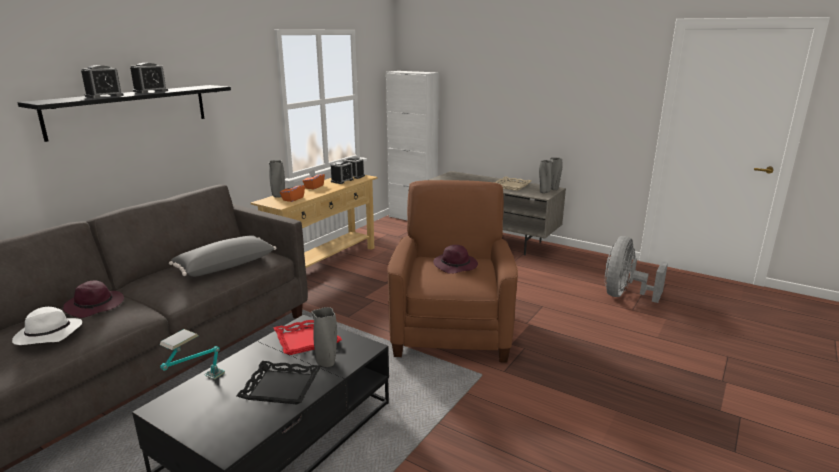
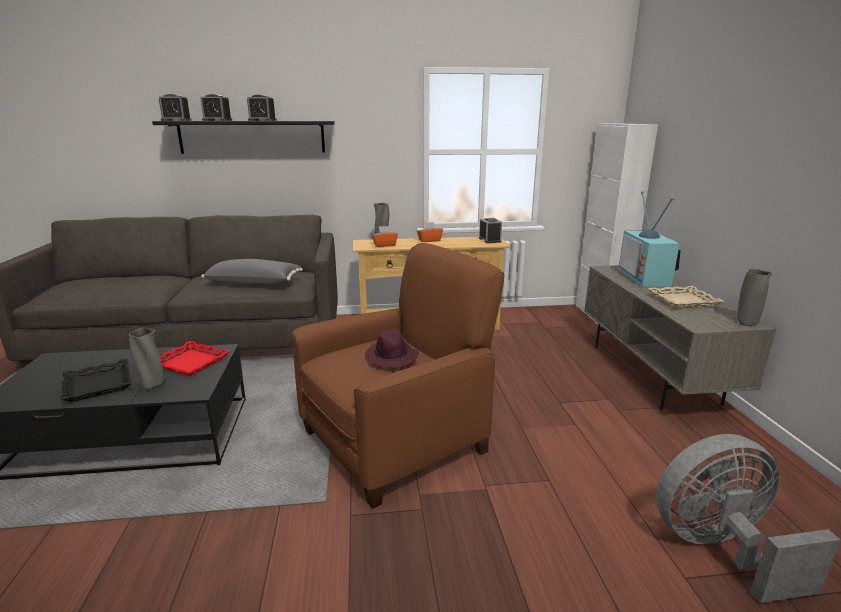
camera: 50 degrees right, 0 degrees up
(48, 335) = (93, 287): white hat -> none
(96, 306) = (144, 280): purple hat -> none
(196, 386) = (87, 356): table lamp -> none
(342, 181) = (467, 241): alarm clock -> alarm clock (176, 120)
(470, 179) = (647, 278): none -> television
(544, 192) = (716, 322): grey vase -> none

